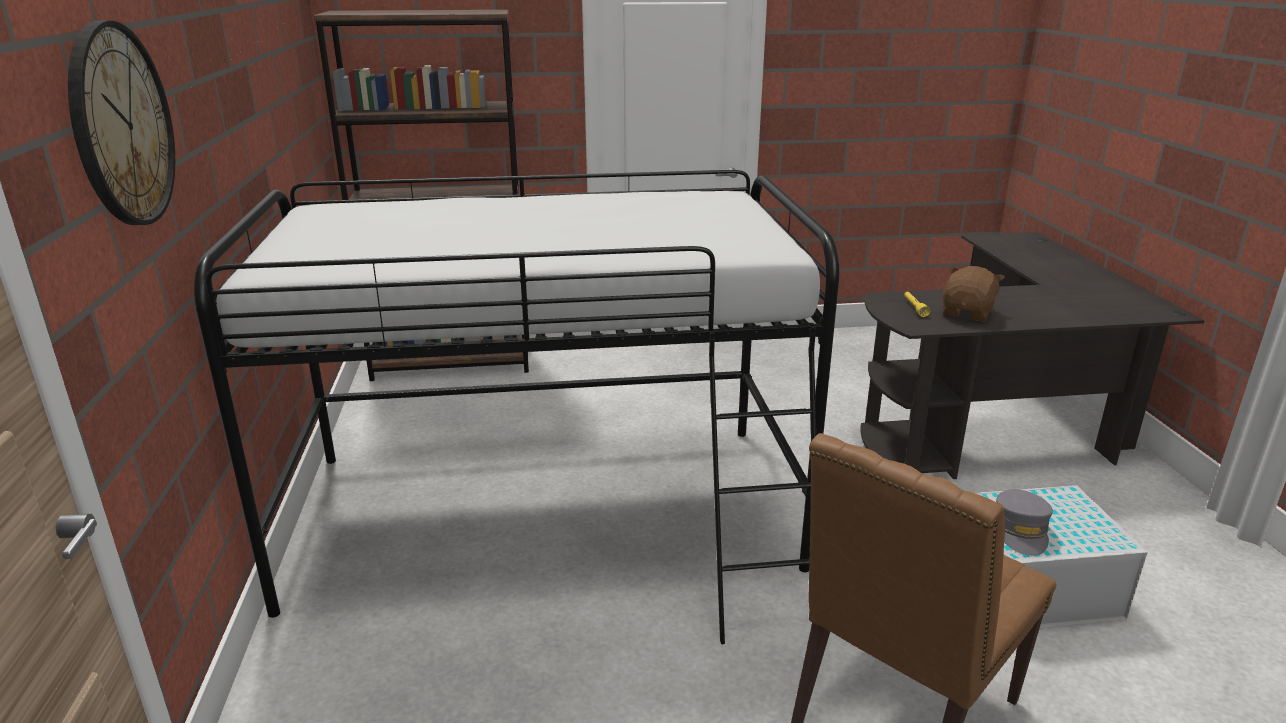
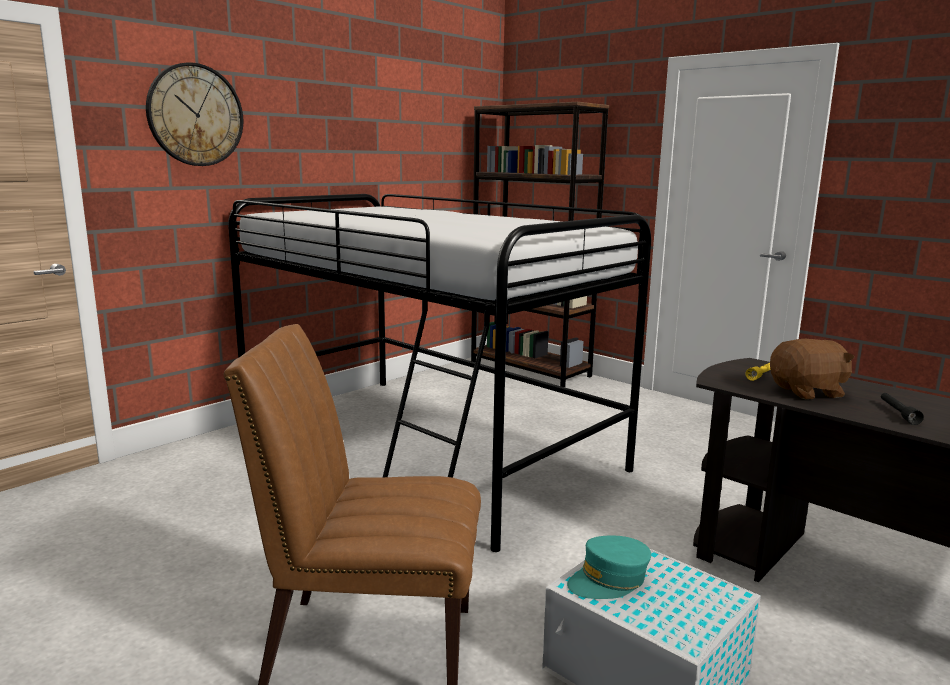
camera: 50 degrees right, 10 degrees down
(1021, 531) = (609, 580): grey cap -> turquoise cap
(1034, 311) = (898, 413): none -> black flashlight

